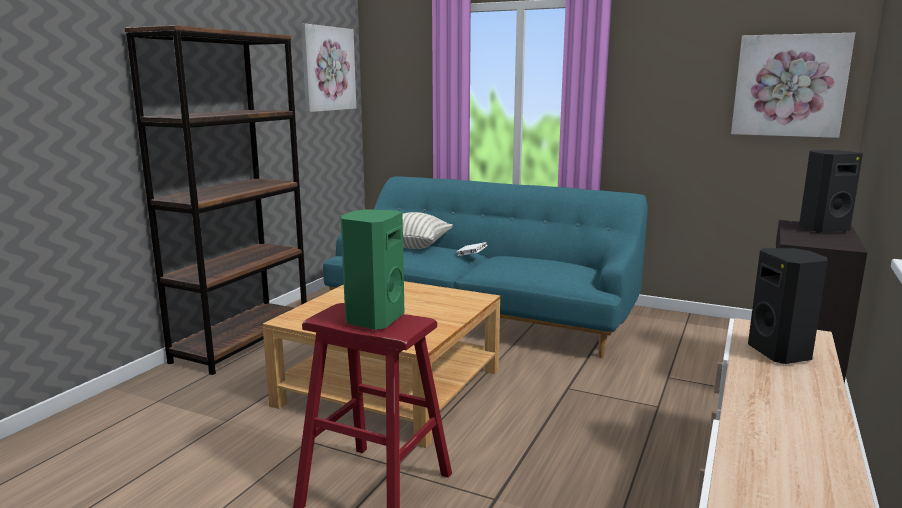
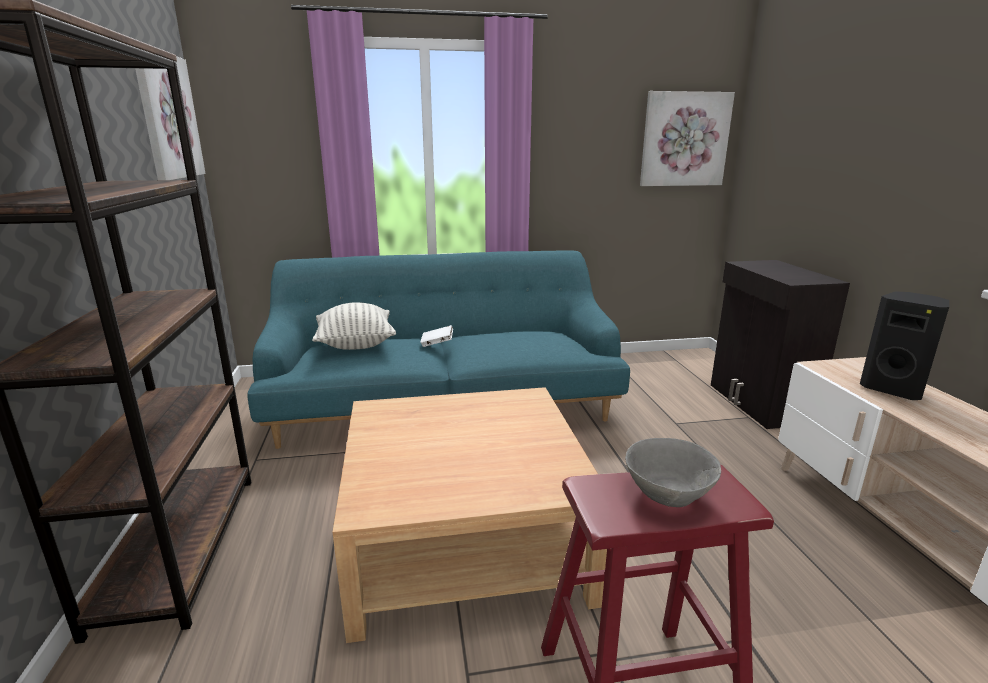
camera: 35 degrees left, 5 degrees up
(373, 319) = (666, 493): green speaker -> grey bowl
(822, 229) = (772, 266): black speaker -> none

